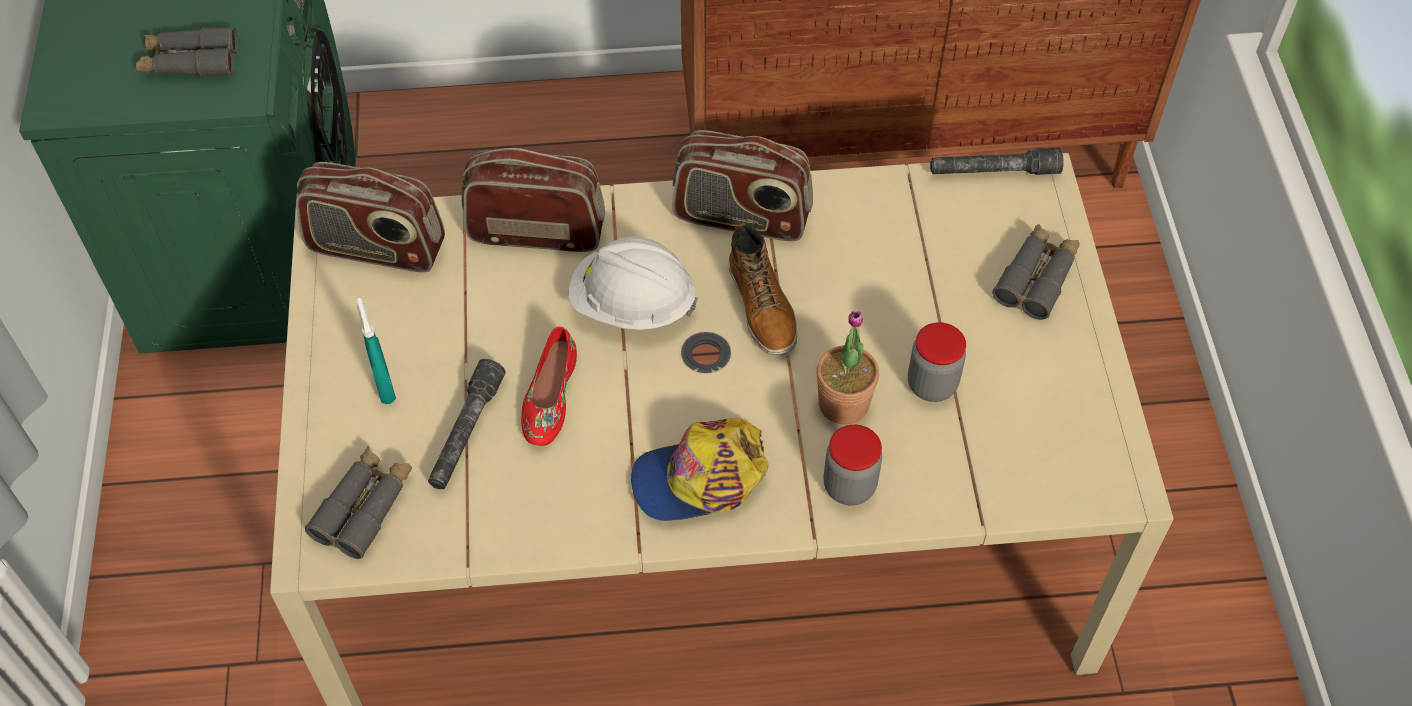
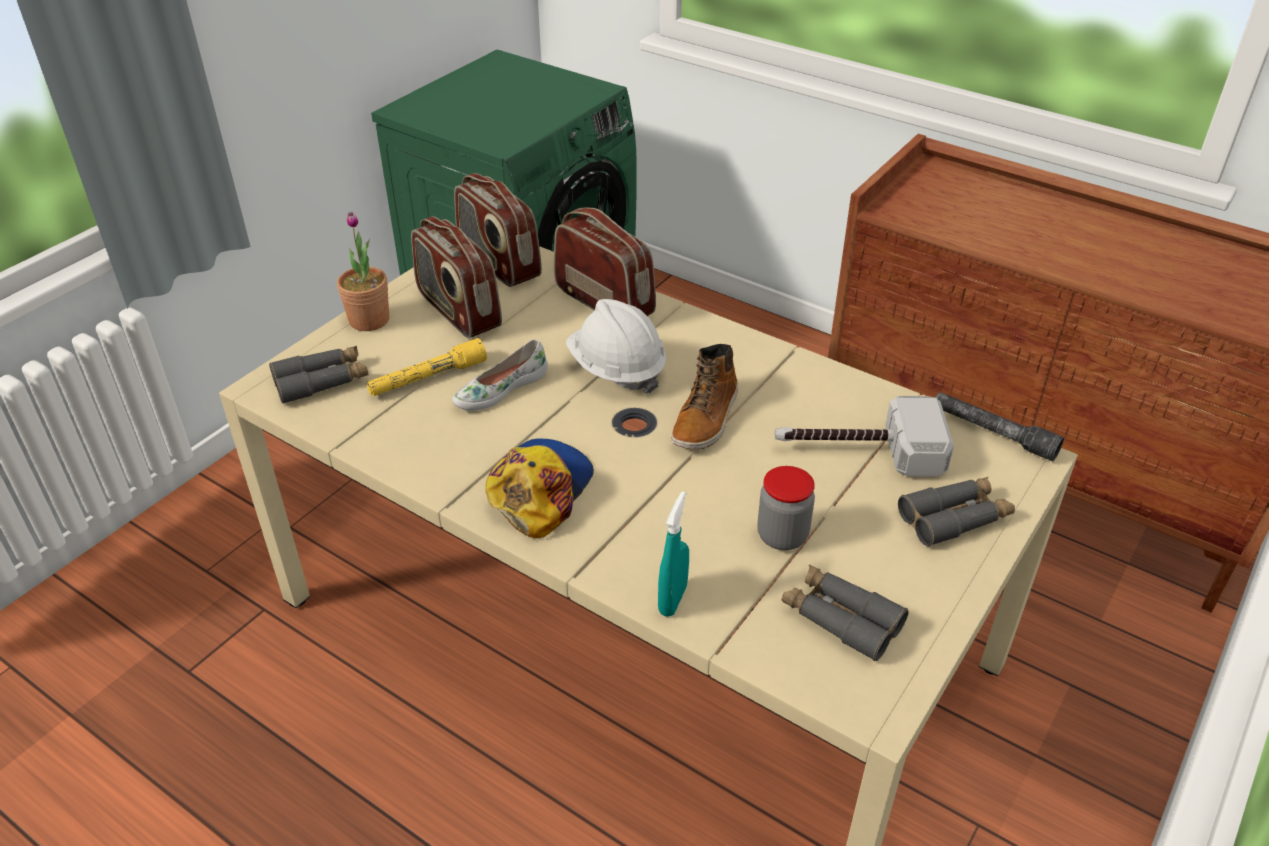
camera: 40 degrees right, 15 degrees down
(190, 62) = (494, 120): grey binoculars -> grey binoculars (841, 619)
(384, 386) = (413, 330): turquoise spray bottle -> turquoise spray bottle (672, 599)
(466, 432) = (428, 378): grey flashlight -> yellow flashlight
(549, 397) = (500, 388): red shoe -> white shoe
(700, 478) = (539, 490): cap -> cap turned 90 degrees clockwise
(741, 217) = (753, 361): radio -> radio (458, 310)
(843, 404) = (697, 507): potted plant -> potted plant (369, 320)
(849, 486) = (639, 560): jar -> none
(911, 259) = (857, 450): none -> hammer

